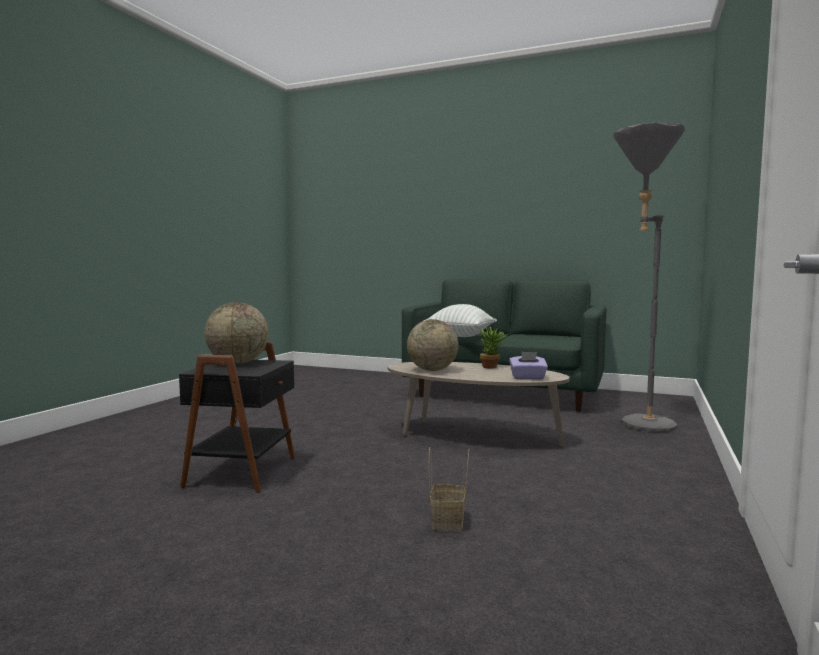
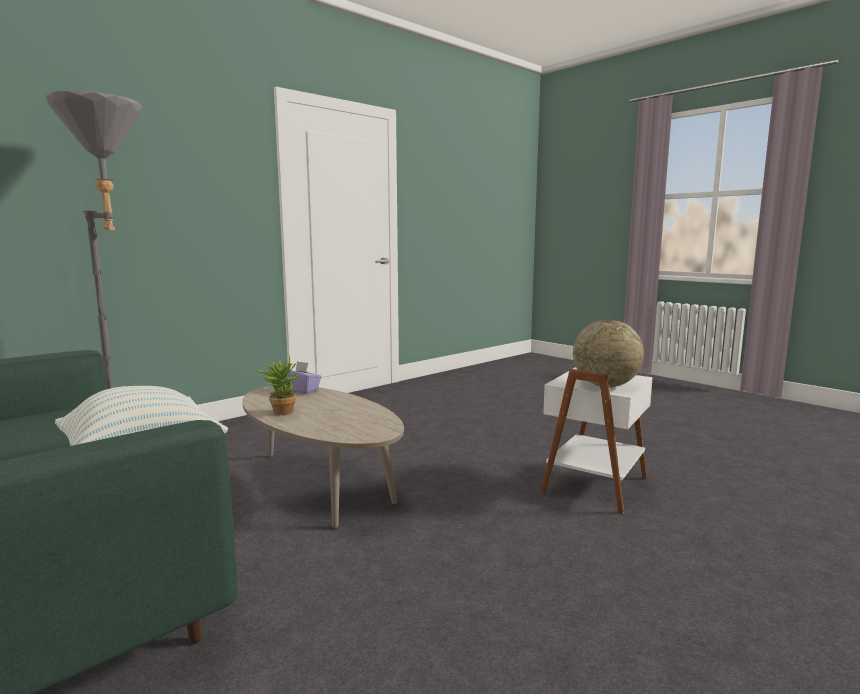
camera: 155 degrees left, 5 degrees up
(244, 471) = (592, 484): black side table -> white side table
(432, 370) = (360, 416): globe -> none
(448, 522) = (453, 424): basket -> none

